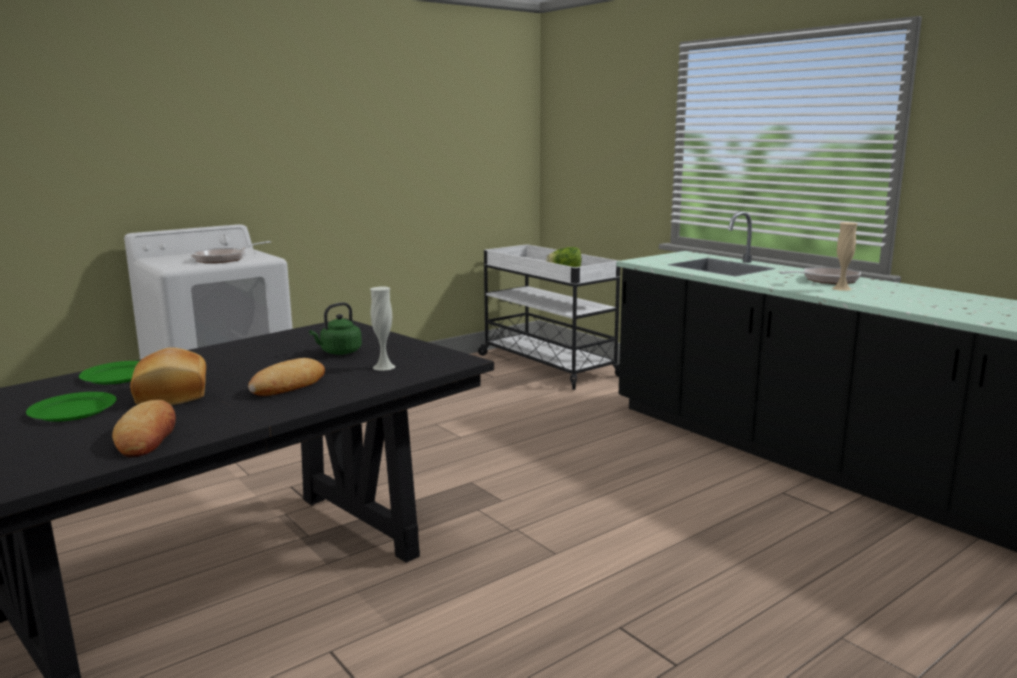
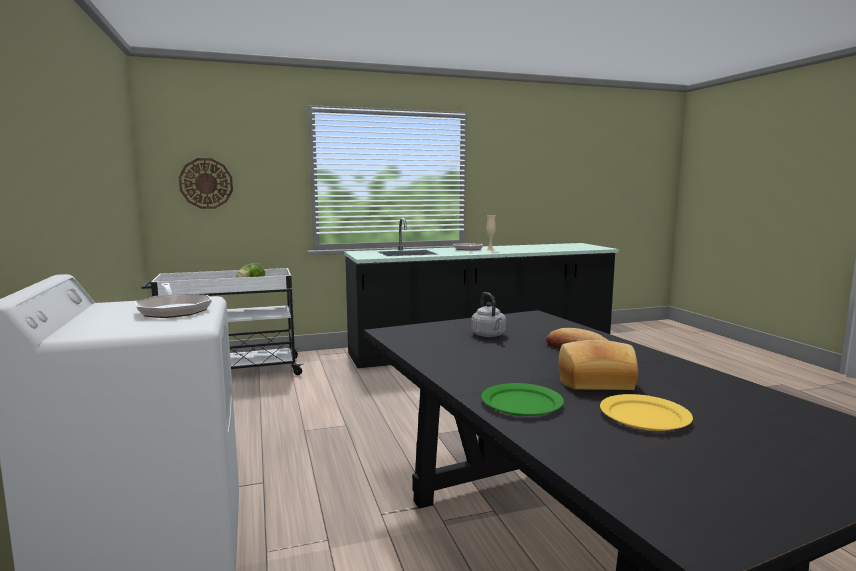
camera: 70 degrees left, 5 degrees down
(72, 410) = (645, 416): green plate -> yellow plate
(147, 436) = (712, 387): bread -> none
(339, 352) = (489, 335): green kettle -> grey kettle
(384, 367) = (540, 328): white vase -> none
(583, 149) = (206, 183): none -> wall clock

